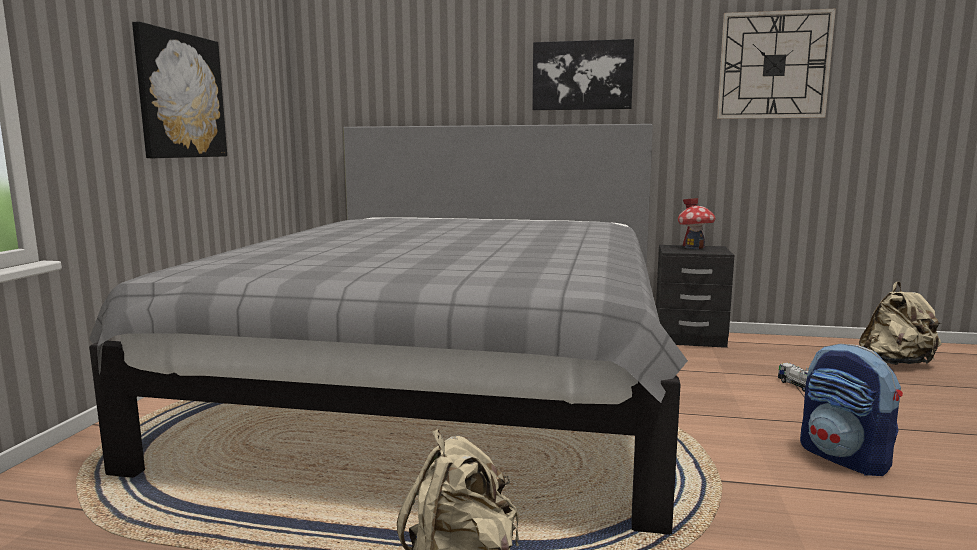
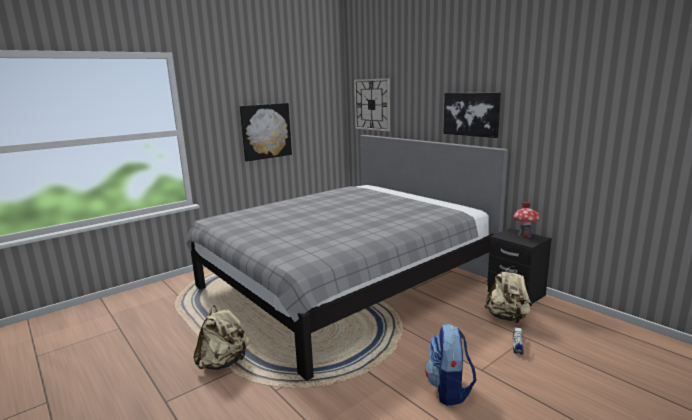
camera: 40 degrees right, 5 degrees up
(773, 65) = (592, 114): wall clock -> wall clock (372, 104)
(896, 363) = (633, 356): beige backpack -> beige backpack (507, 317)

